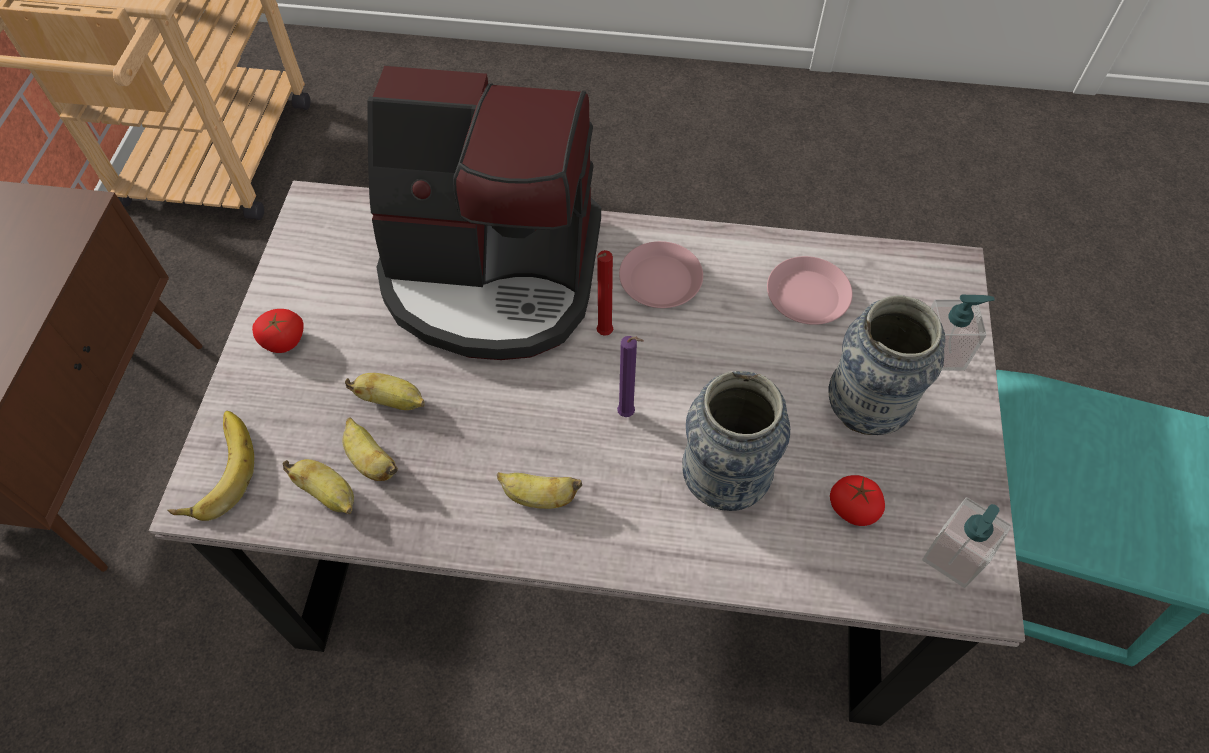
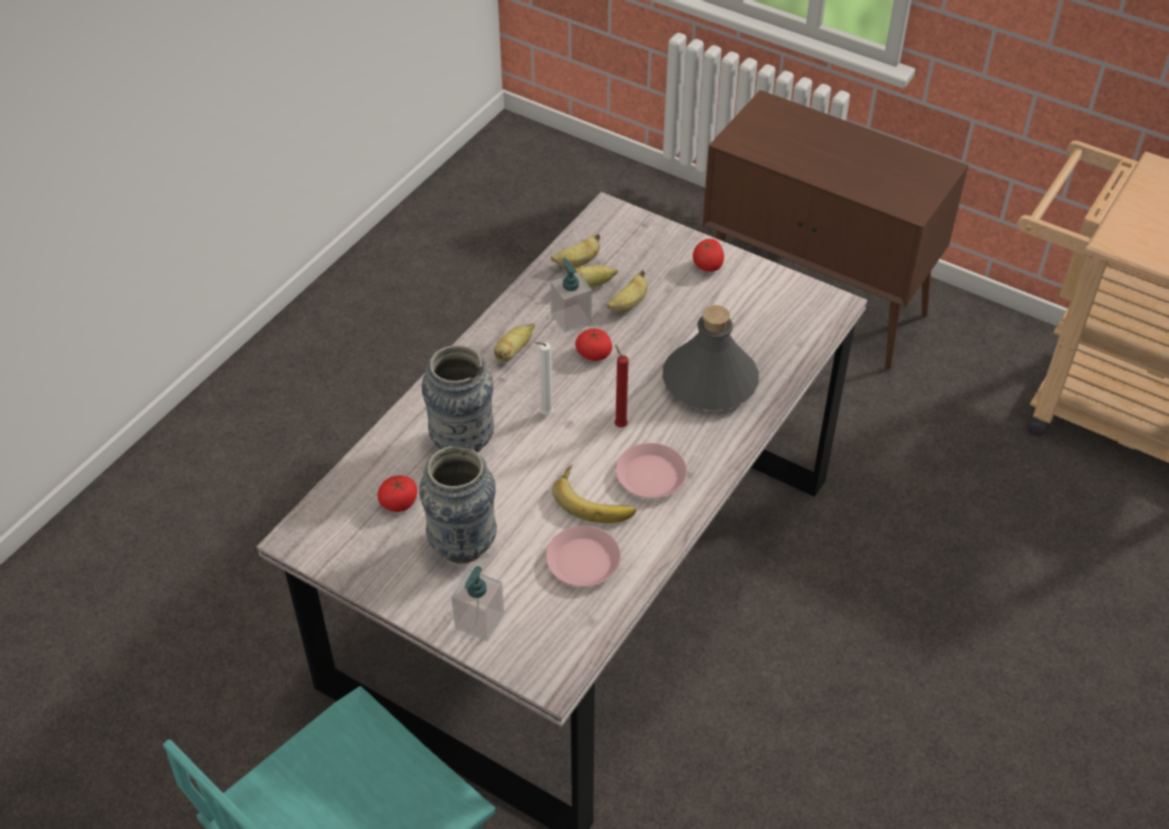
camera: 115 degrees right, 10 degrees down
(215, 470) = (625, 221): banana -> banana (595, 499)
(493, 275) = (710, 382): coffee machine -> grey bottle
(500, 404) = (594, 353): none -> tomato
(628, 415) = (544, 414): purple candle -> white candle
(953, 557) = (330, 538): soap dispenser -> soap dispenser (571, 318)

